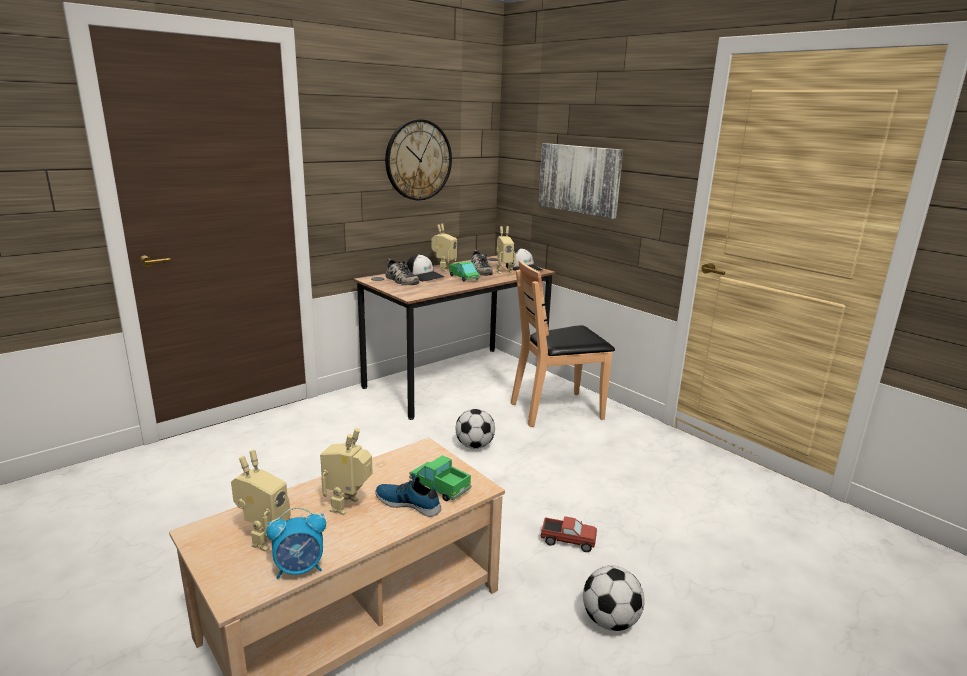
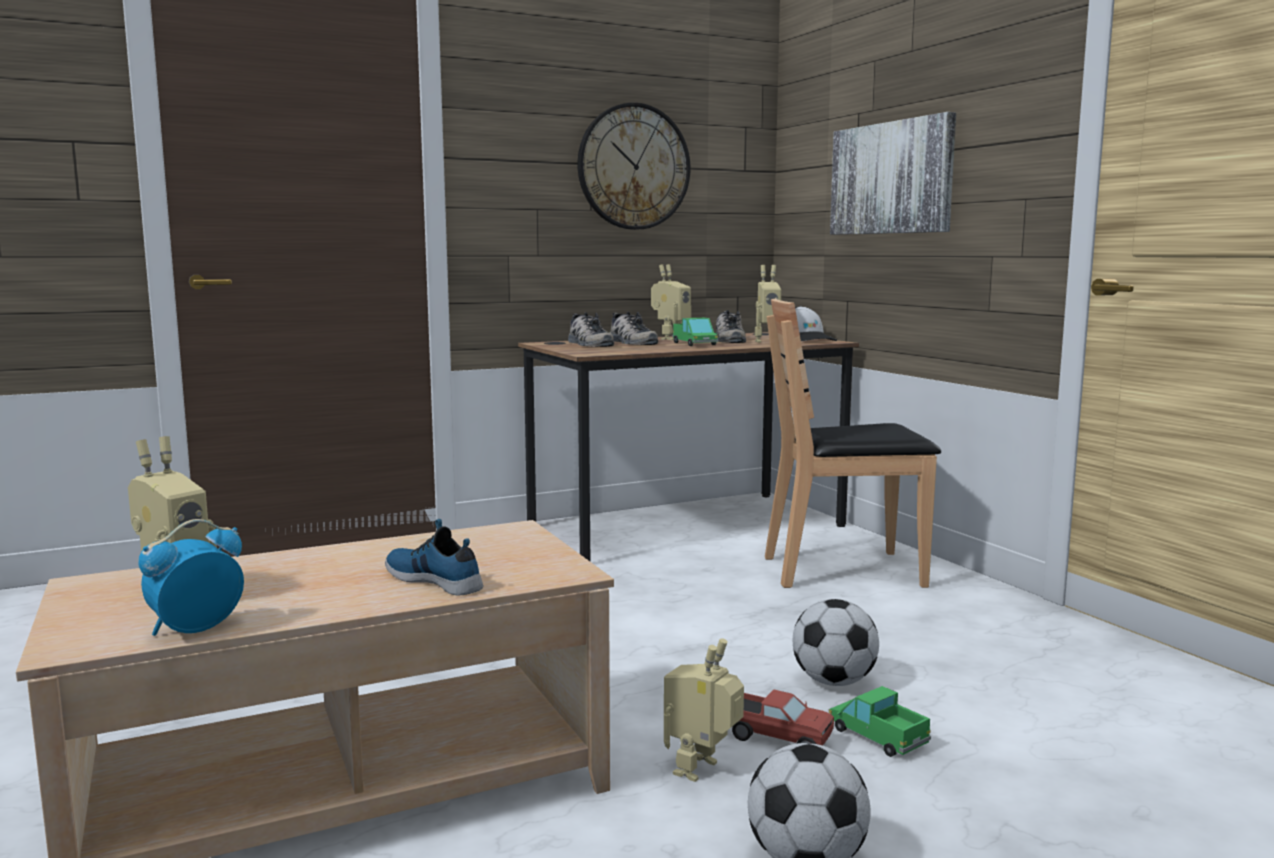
camera: 15 degrees right, 10 degrees down
(300, 569) = (194, 629): alarm clock -> alarm clock turned 135 degrees clockwise
(349, 506) = (335, 576): toy robot -> toy robot (702, 770)
(424, 276) = (630, 342): cap -> shoe
(439, 487) = (503, 567): toy truck -> toy truck (877, 736)
(474, 446) = (673, 603): football -> football (834, 682)

